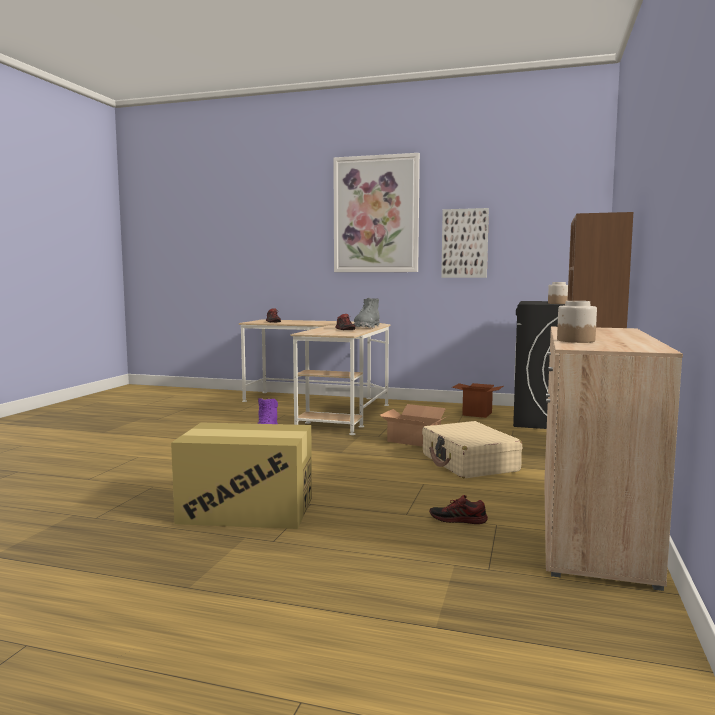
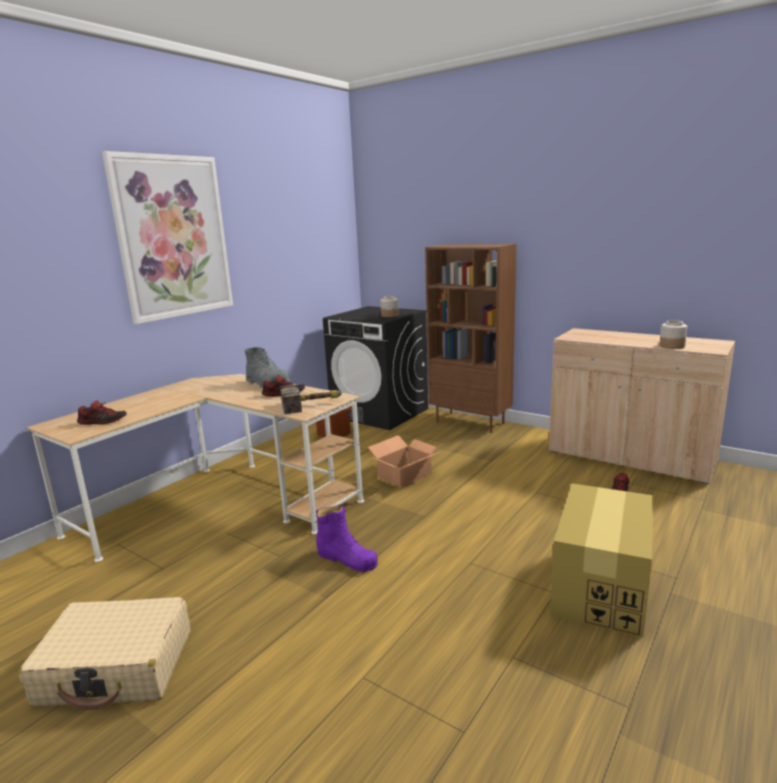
camera: 70 degrees left, 10 degrees up
(324, 333) = (313, 405): none -> hammer
(464, 243) = (266, 266): picture -> none
(469, 463) = (486, 465): beige suitcase -> beige suitcase (117, 667)

